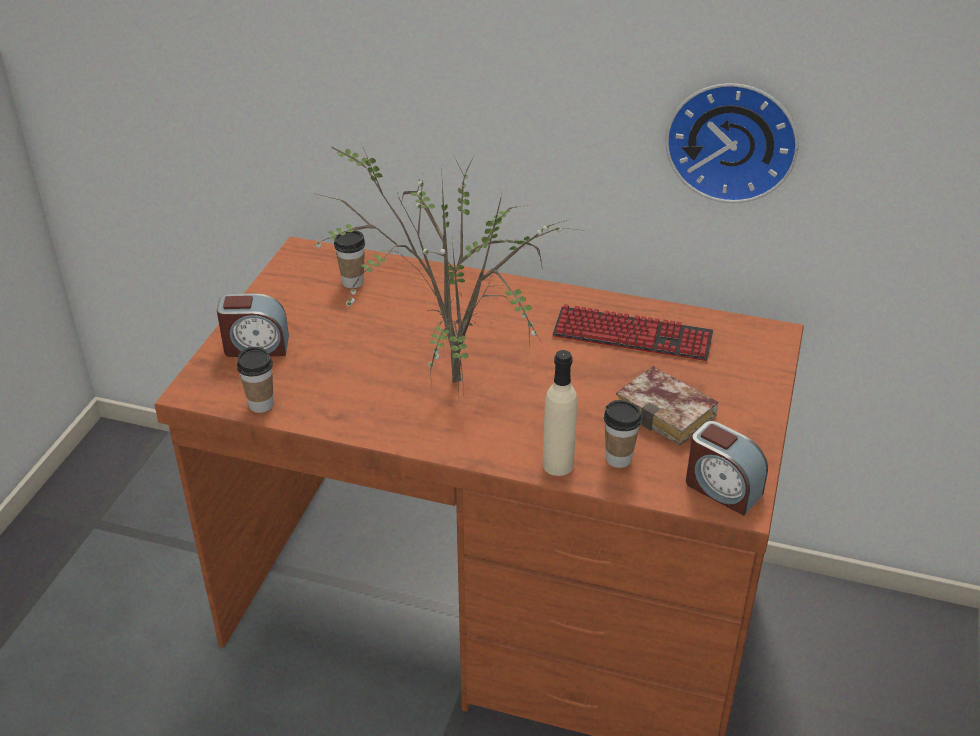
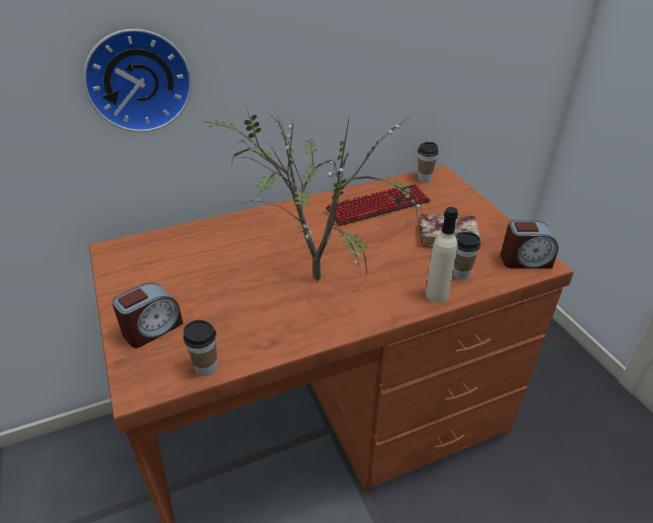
camera: 40 degrees left, 0 degrees up
(353, 282) = (174, 253): cup -> cup (424, 178)
(732, 139) = (399, 57): wall clock -> wall clock (138, 80)

